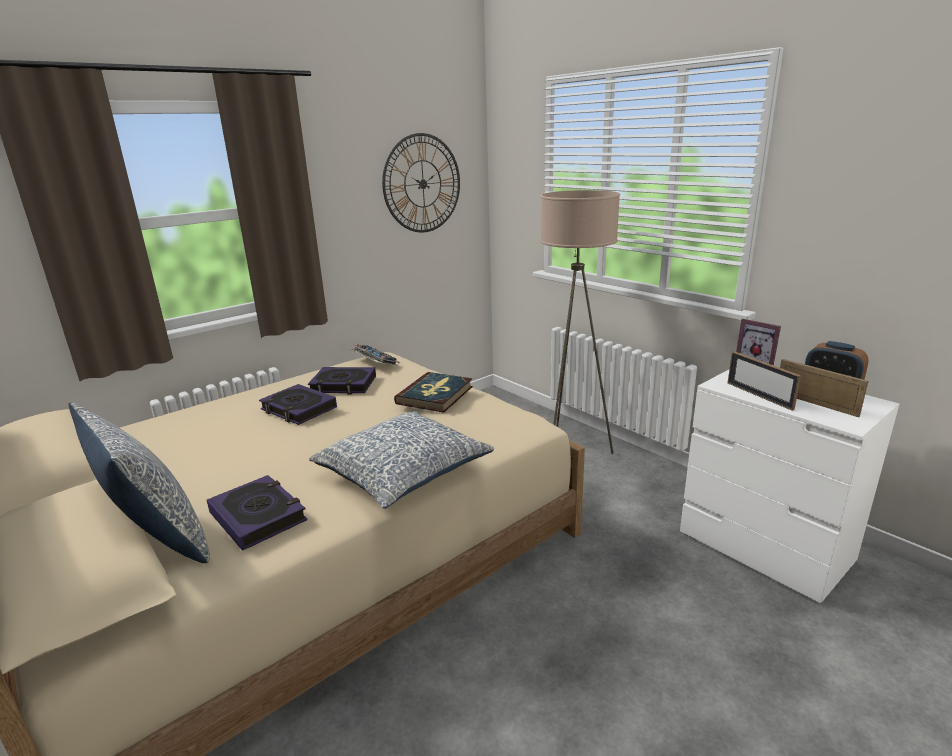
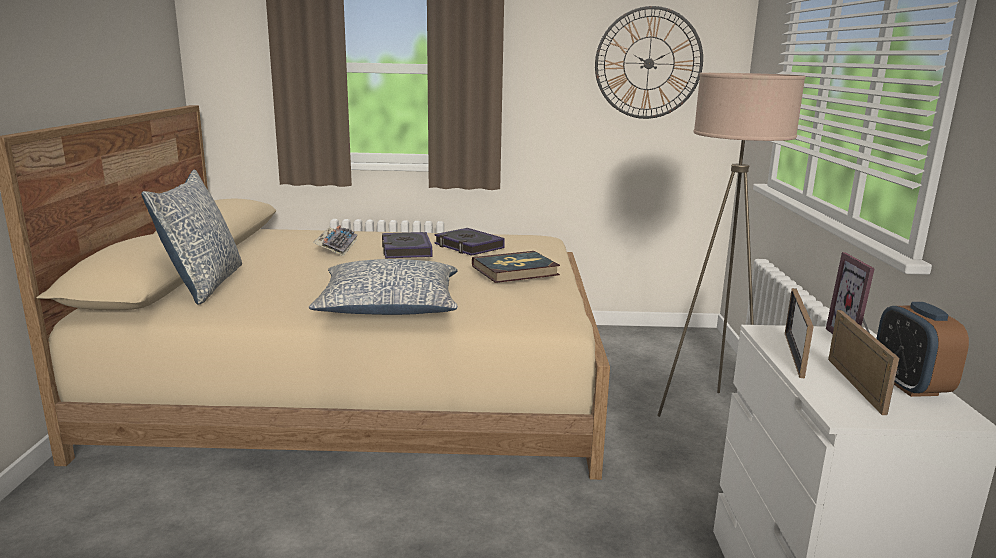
camera: 40 degrees right, 5 degrees down
(258, 516) = (264, 295): book -> none
(373, 362) = (523, 238): keyboard -> keyboard (336, 246)

